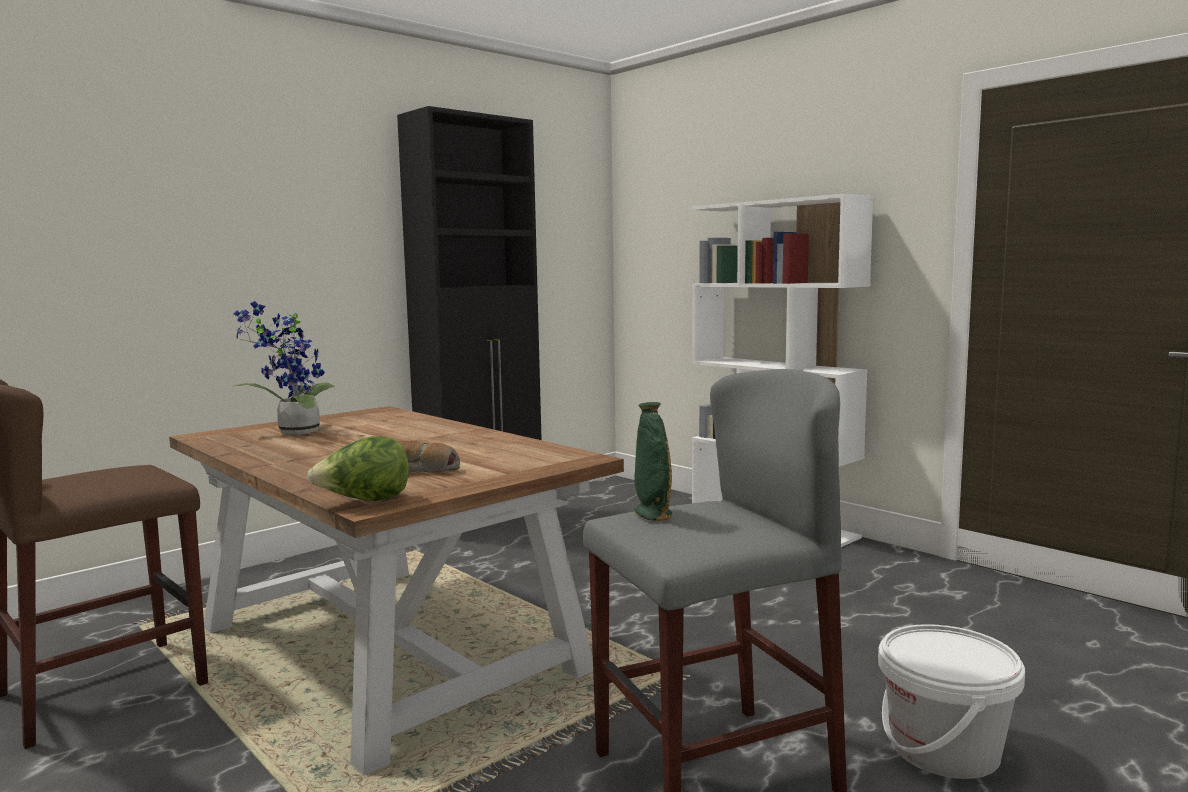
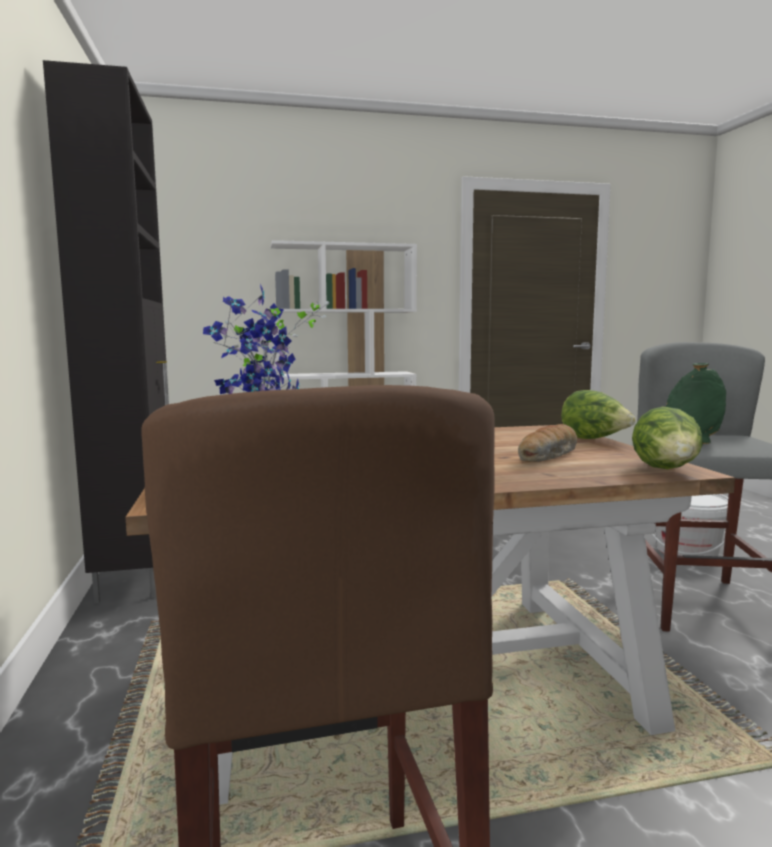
camera: 60 degrees left, 0 degrees up
(521, 474) = (594, 439): none -> lettuce

